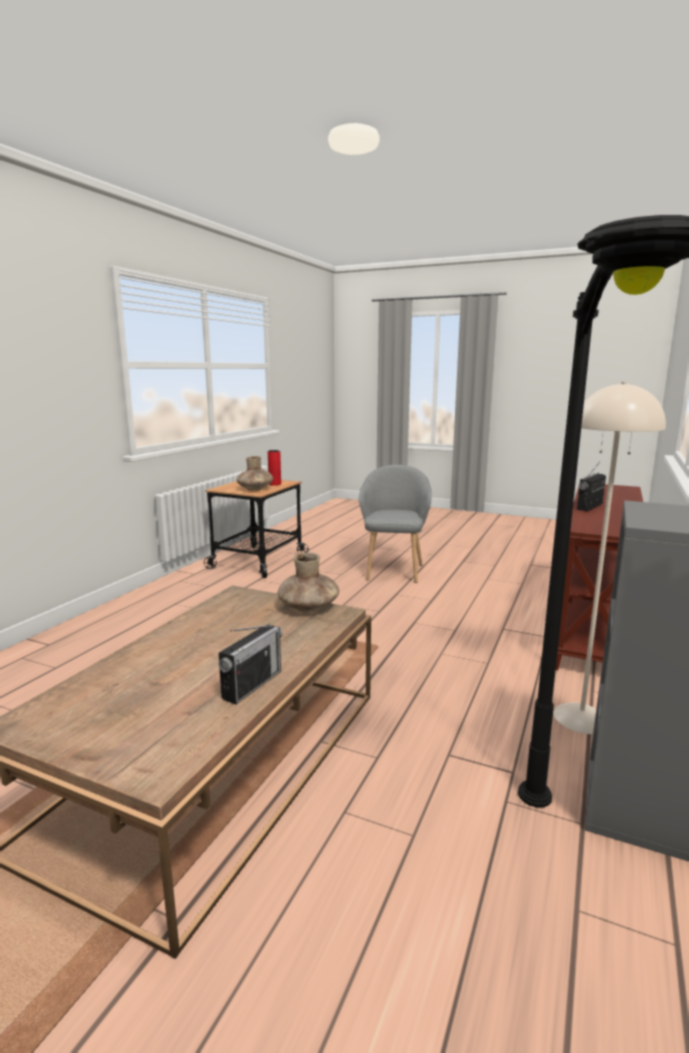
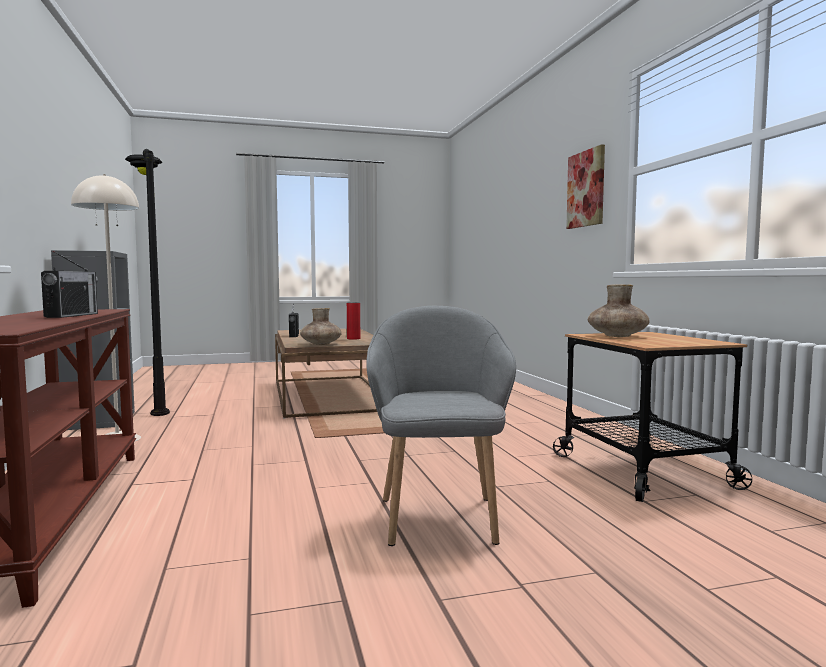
camera: 140 degrees right, 10 degrees down
(60, 368) = (586, 189): none -> picture
(275, 484) = (641, 341): red vase -> red vase (353, 338)
(393, 571) = (439, 517): grey armchair -> grey armchair turned 150 degrees counterclockwise

